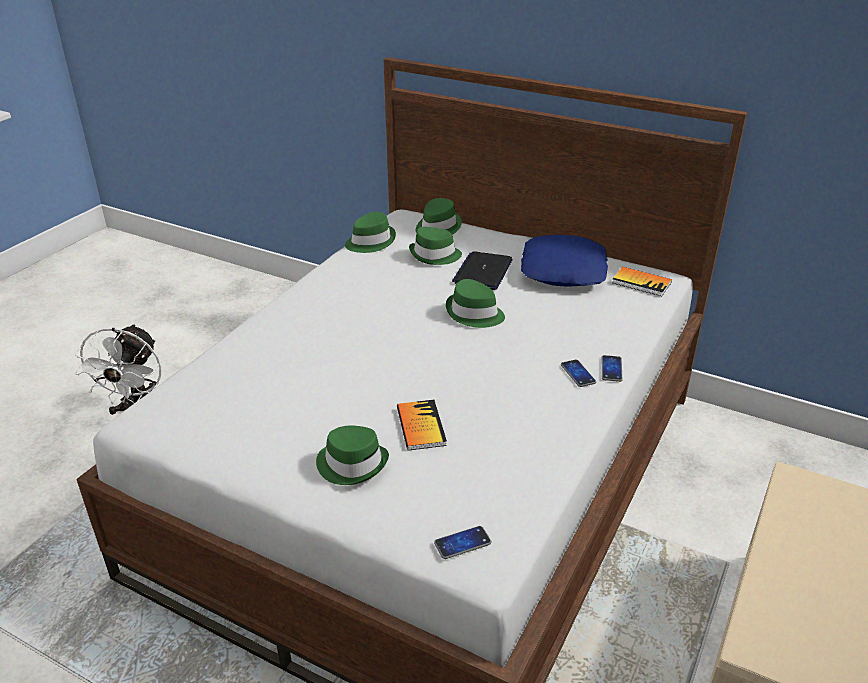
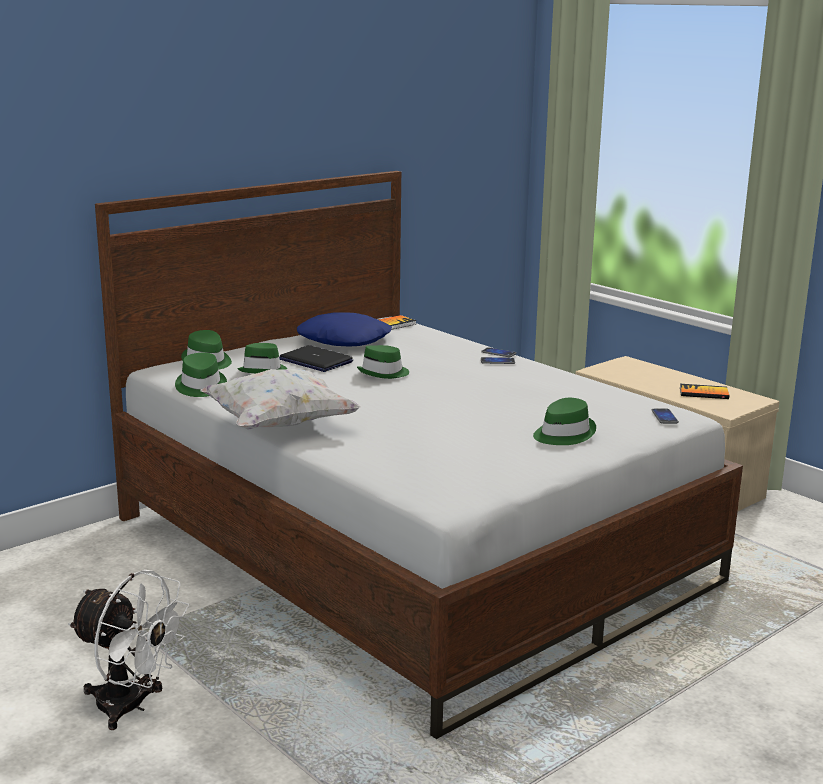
camera: 70 degrees left, 15 degrees down
(298, 297) = (279, 425): none -> white pillow
(421, 426) = (529, 410): book -> book (703, 393)

